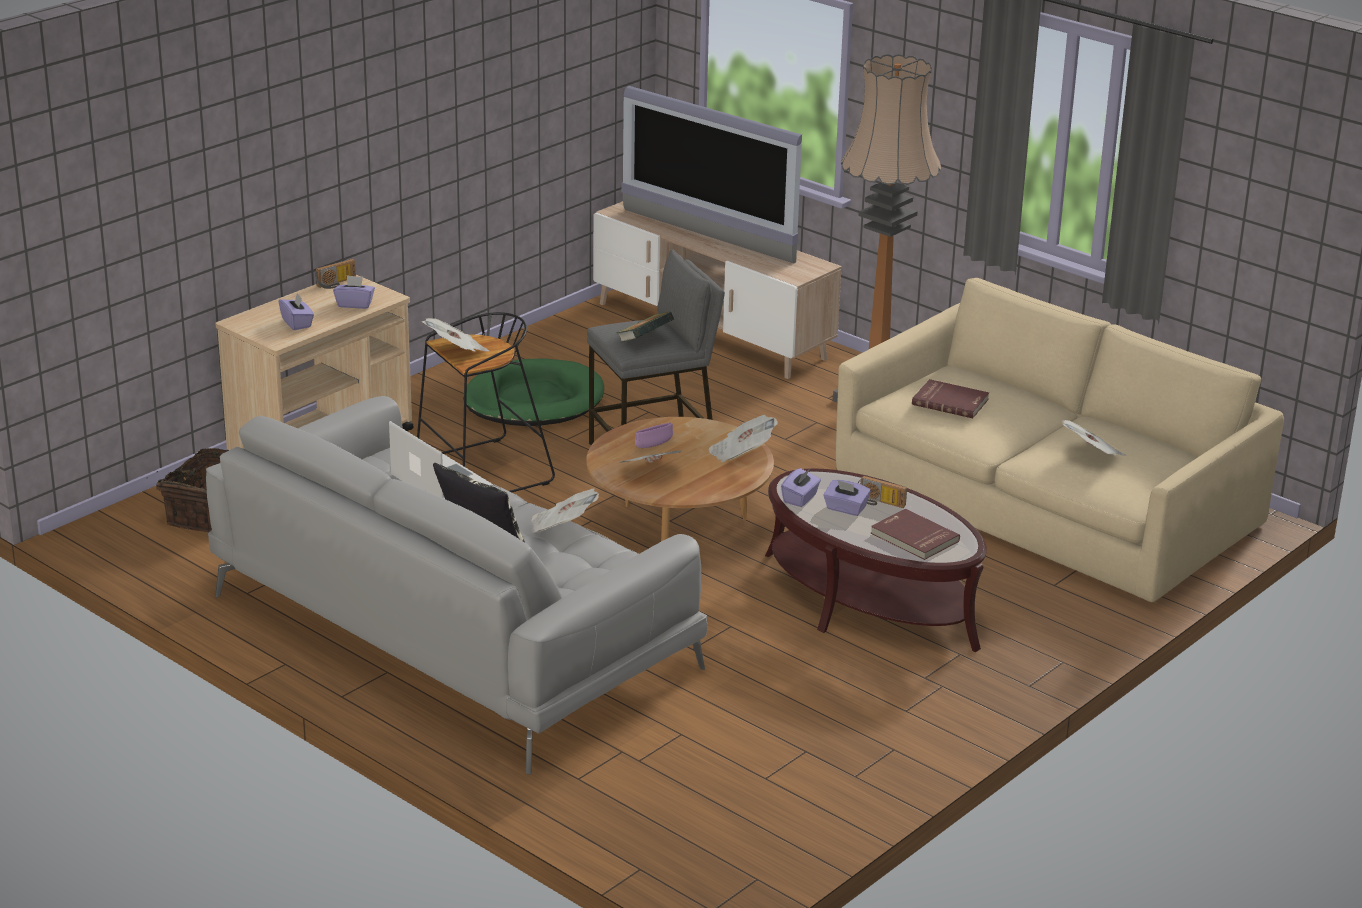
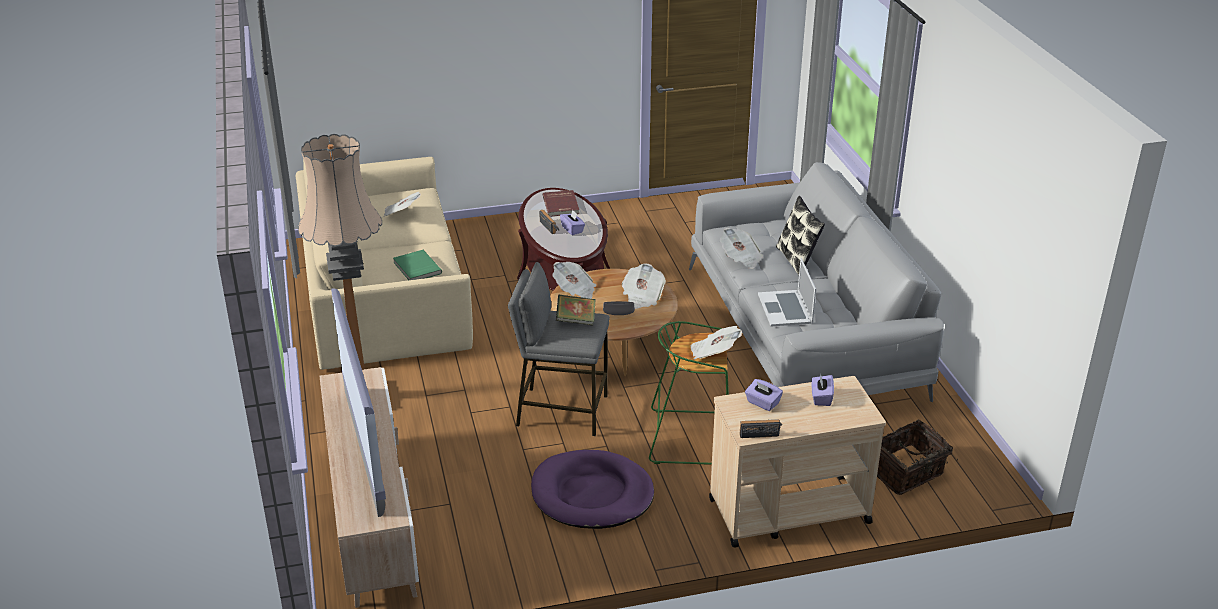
camera: 145 degrees left, 5 degrees up
(482, 473) = (692, 437): black stool -> green stool
(534, 400) = (592, 494): green dog bed -> purple dog bed
(653, 445) = (618, 314): purple bowl -> grey bowl
(800, 498) = (588, 242): purple tissue box -> none
(950, 401) = (416, 268): red book -> green book

